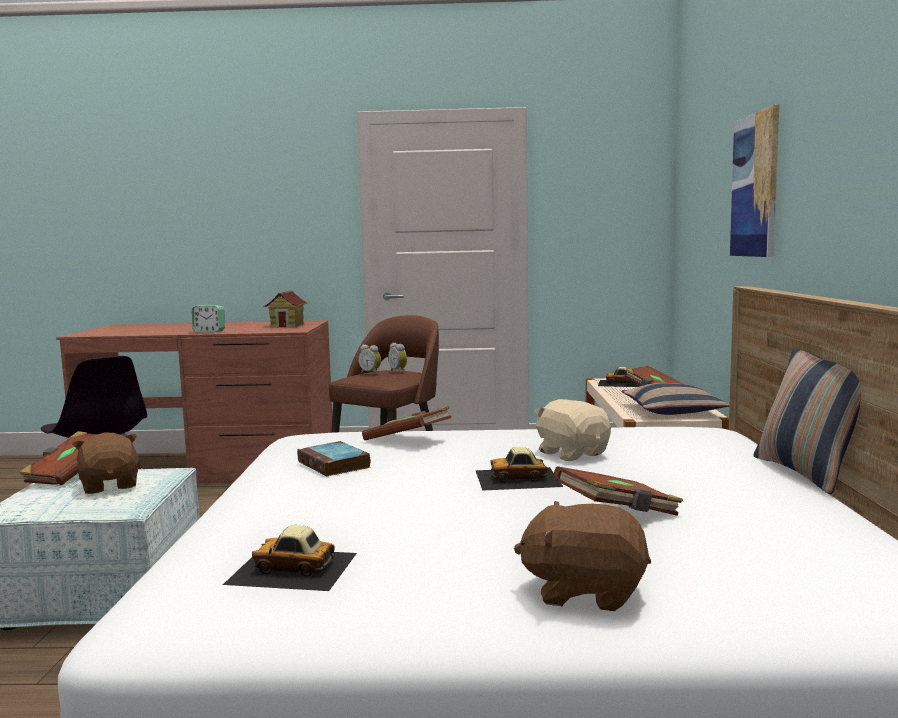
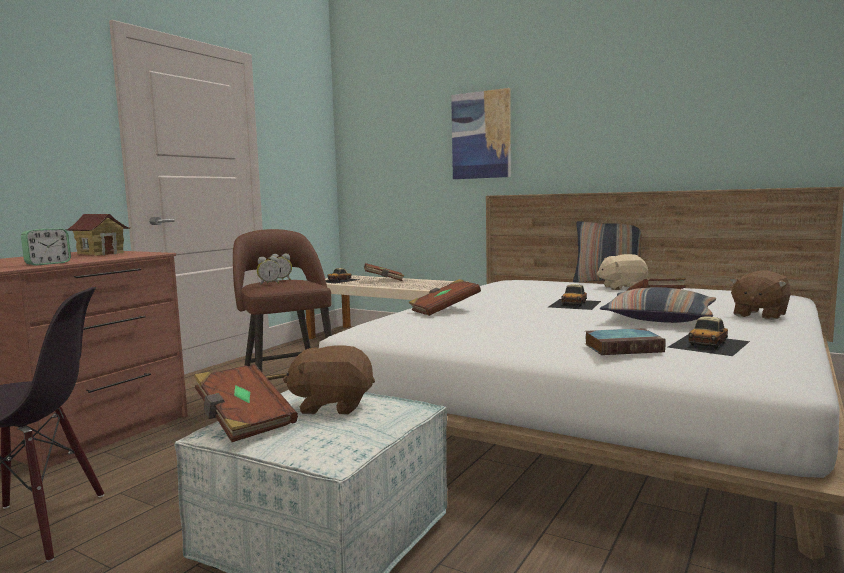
camera: 60 degrees left, 0 degrees up
(335, 465) = (486, 325): book -> book (624, 347)
(572, 453) = (536, 294): beige plush toy -> beige plush toy (622, 287)
(673, 411) = (431, 284): pillow -> pillow (659, 318)

